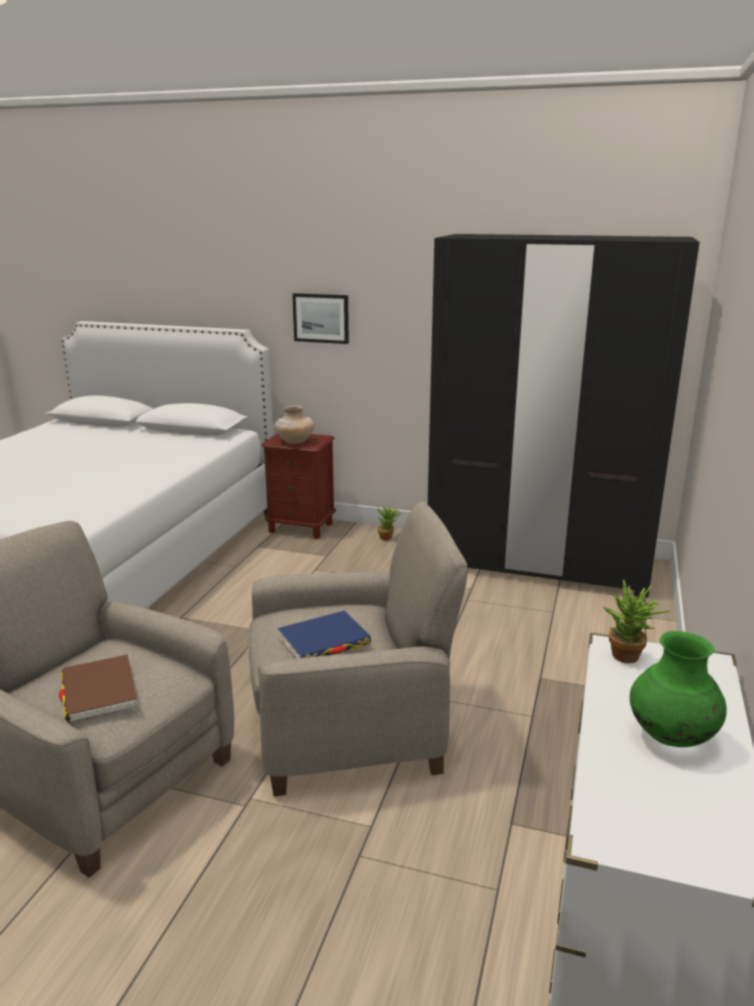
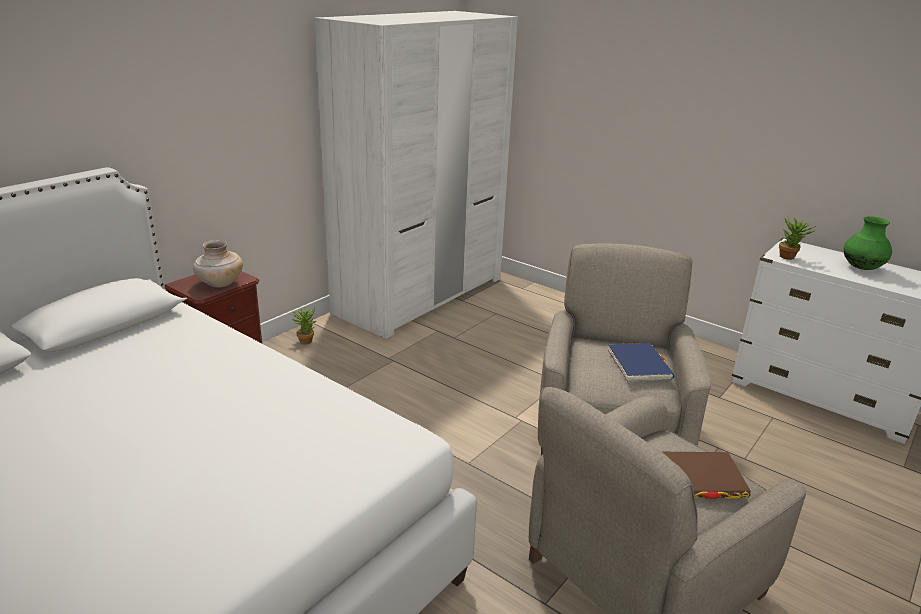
camera: 70 degrees left, 5 degrees up
(321, 318) = (190, 131): picture -> none
(537, 564) = (420, 296): black wardrobe -> white wardrobe

